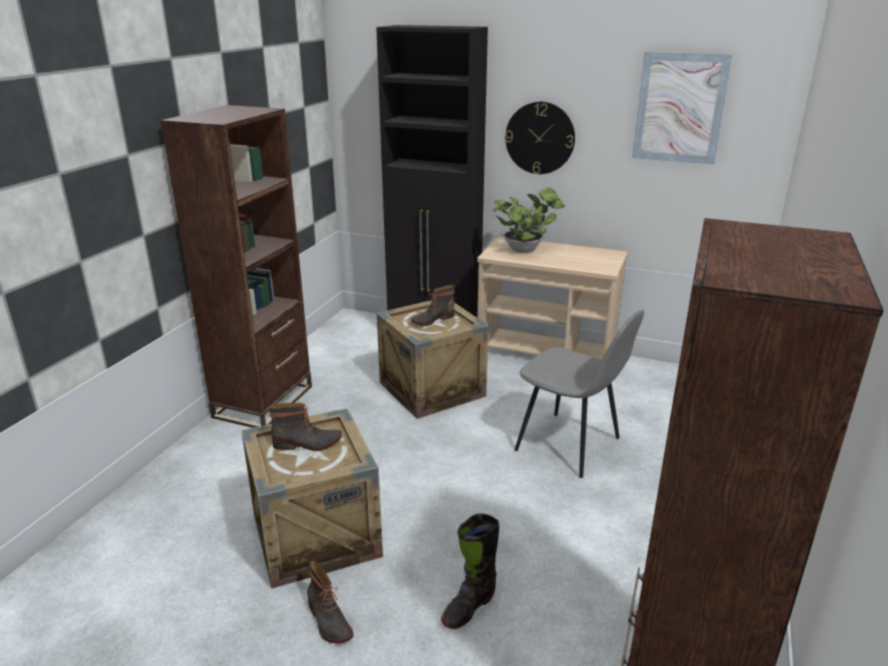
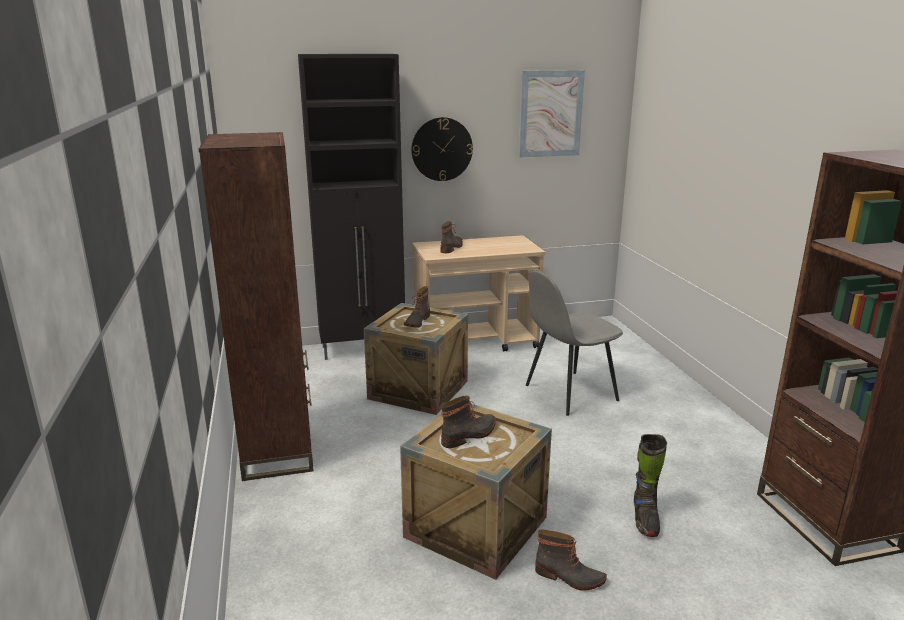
camera: 35 degrees left, 5 degrees down
(525, 250) = (452, 247): potted plant -> boot
(570, 445) = (569, 393): grey chair -> grey chair turned 150 degrees clockwise

